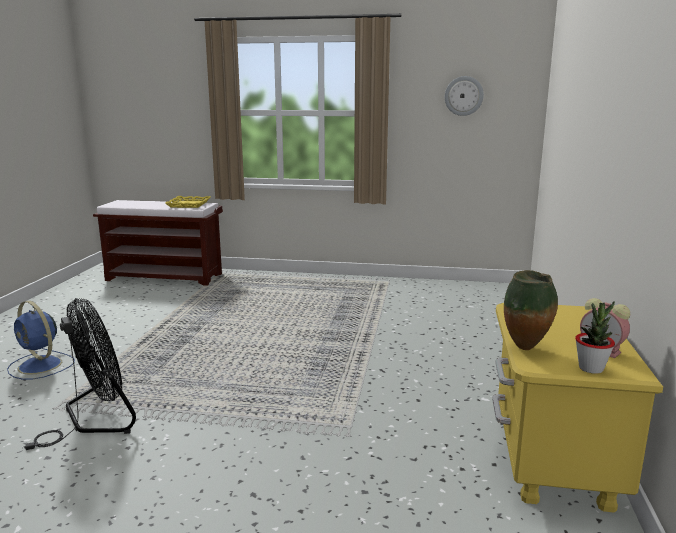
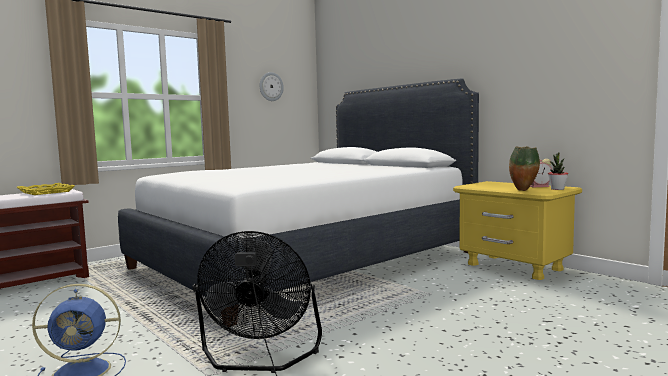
camera: 50 degrees left, 10 degrees down
(368, 334) = (306, 260): none -> white bed

